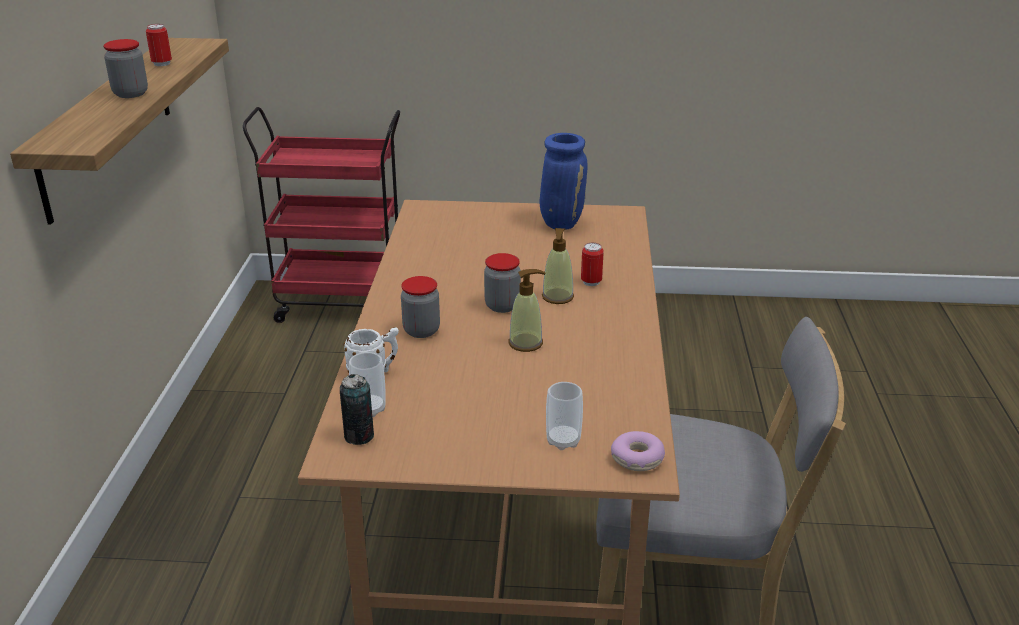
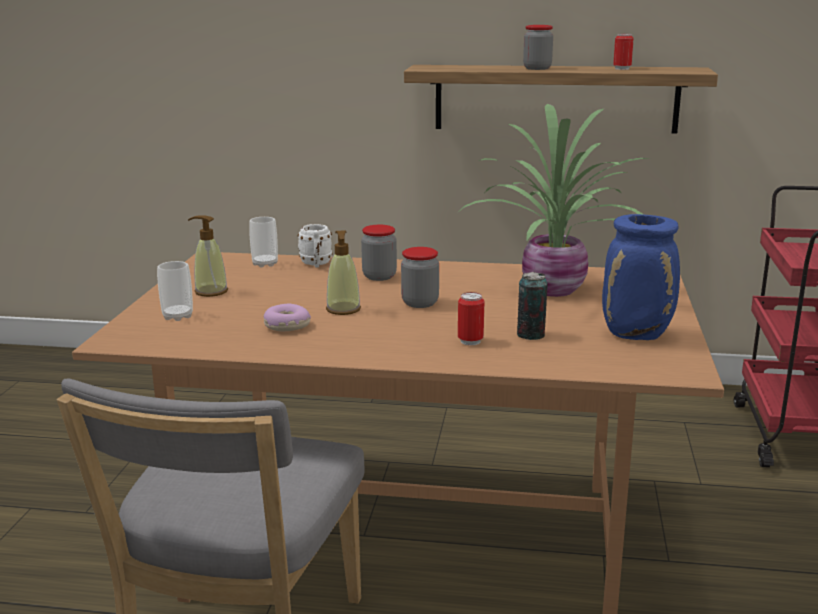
camera: 95 degrees right, 10 degrees down
(359, 436) = (231, 262): can -> can (530, 335)
(459, 246) = (557, 289): none -> potted plant
(557, 297) = (435, 325): soap dispenser -> soap dispenser (211, 291)
(637, 458) = (131, 339): donut -> donut (286, 325)

